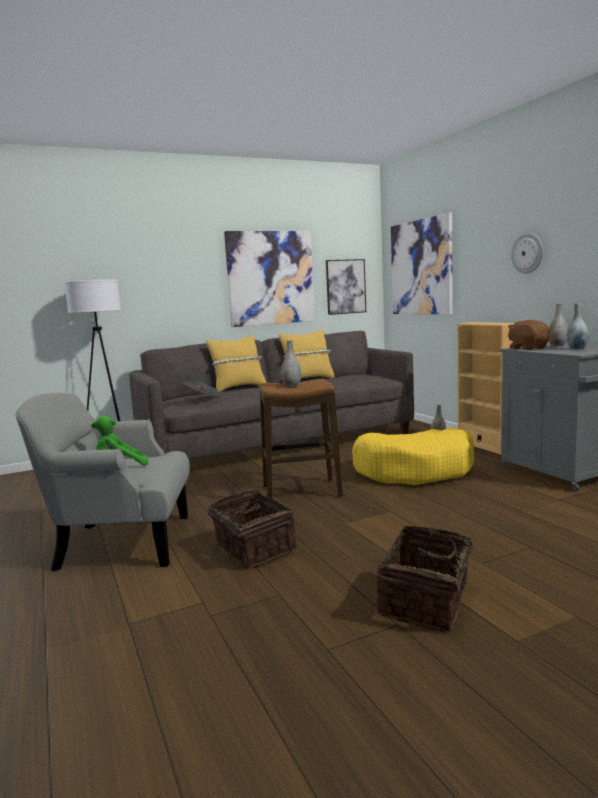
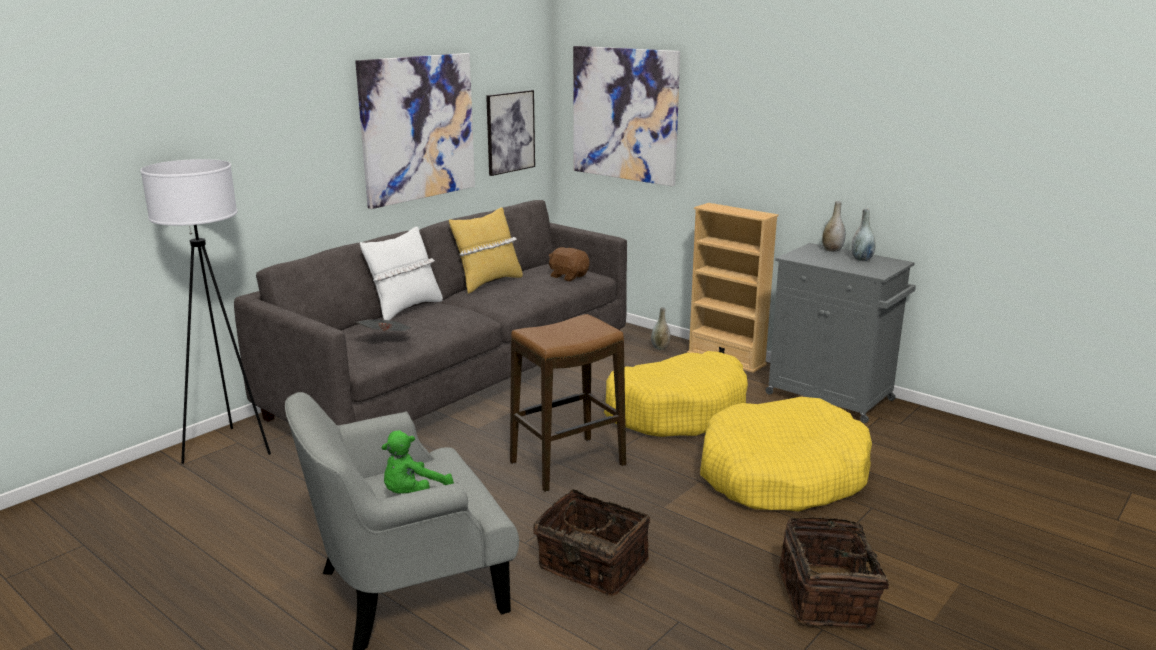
camera: 25 degrees left, 10 degrees up
(238, 388) = (405, 309): yellow pillow -> white pillow
(291, 385) = (567, 335): grey vase -> none
(464, 516) = (781, 475): none -> yellow dog bed
(527, 253) = (792, 129): wall clock -> none
(528, 348) = (806, 257): brown plush toy -> brown plush toy (568, 276)

